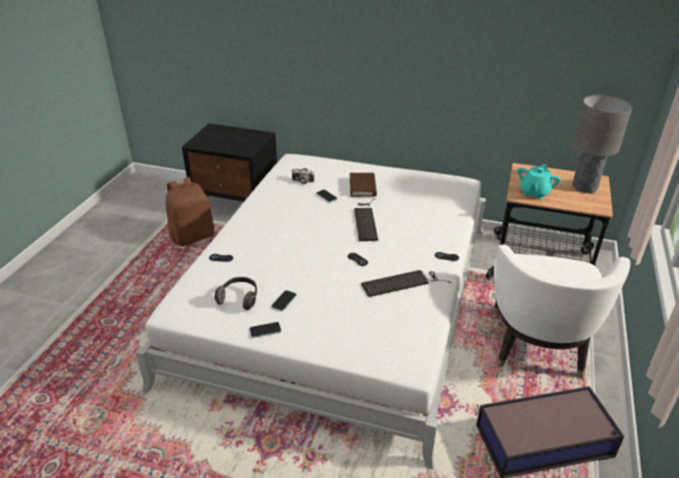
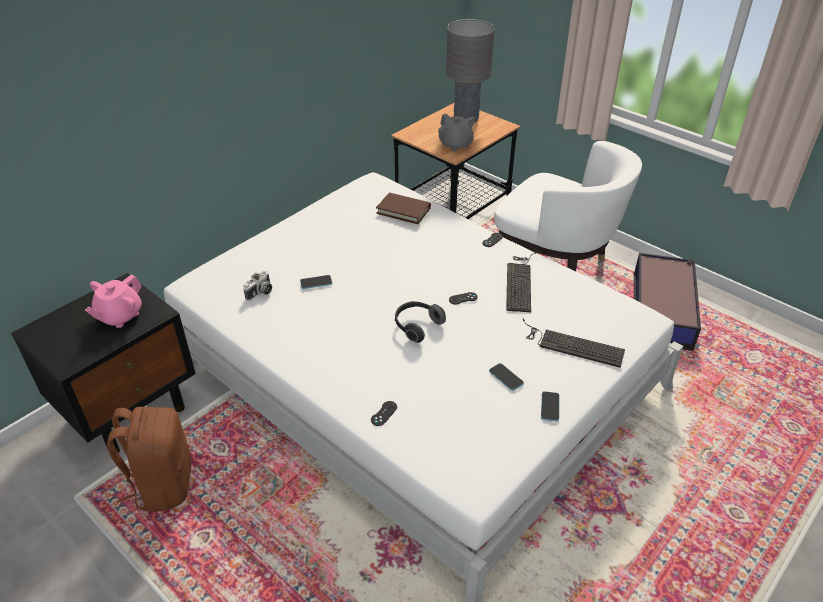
camera: 65 degrees left, 5 degrees up
(238, 143) = (119, 316): none -> pink teapot
(239, 298) = (480, 415): headphones -> headphones (417, 326)
(362, 187) = (321, 248): brown book -> brown book (403, 210)
(366, 220) = (393, 268): keyboard -> keyboard (571, 345)
(534, 193) = (455, 145): turquoise teapot -> grey teapot

